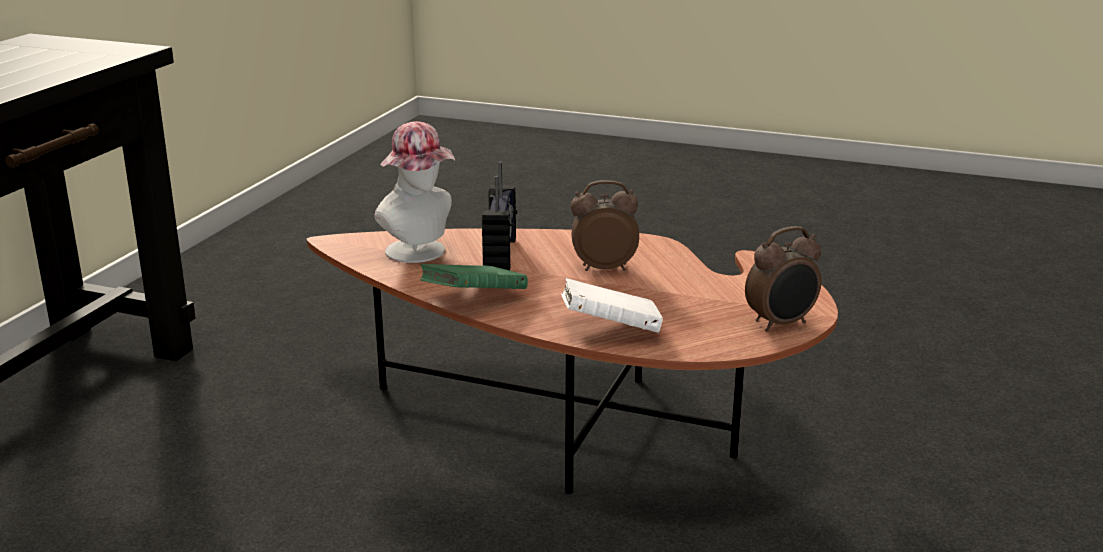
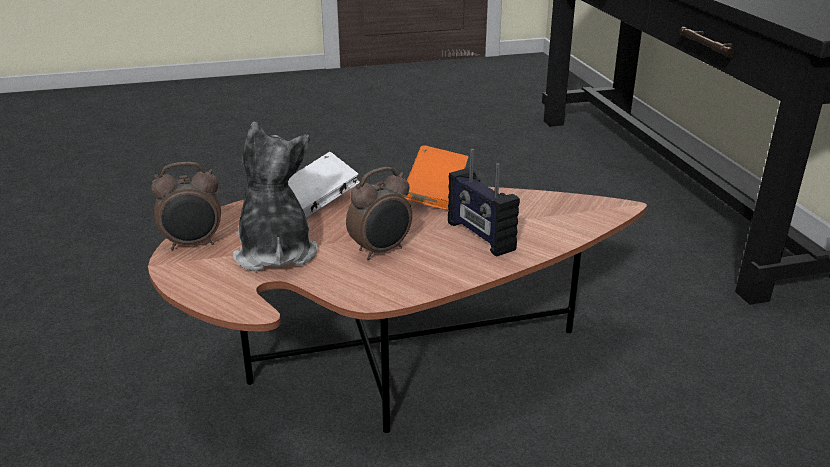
camera: 145 degrees right, 5 degrees up
(421, 253) = (540, 217): hat -> none
(474, 300) = (435, 195): green book -> orange book
(703, 294) = (275, 252): none -> plush toy
(781, 324) = (193, 244): alarm clock -> alarm clock turned 135 degrees counterclockwise

